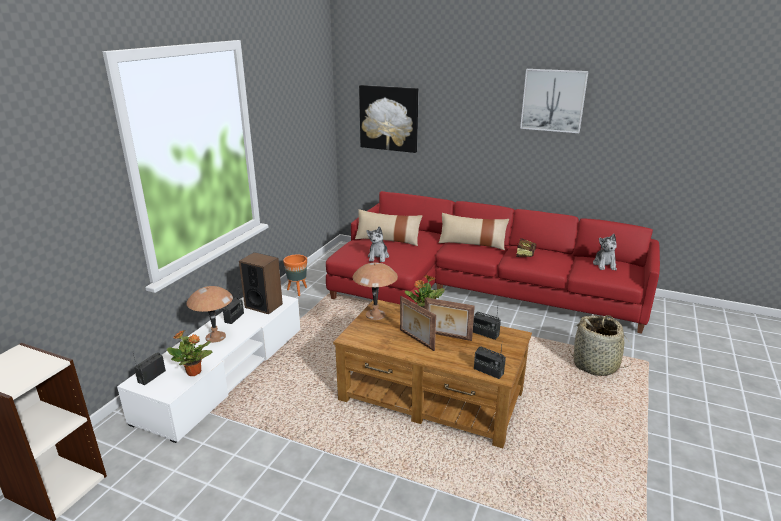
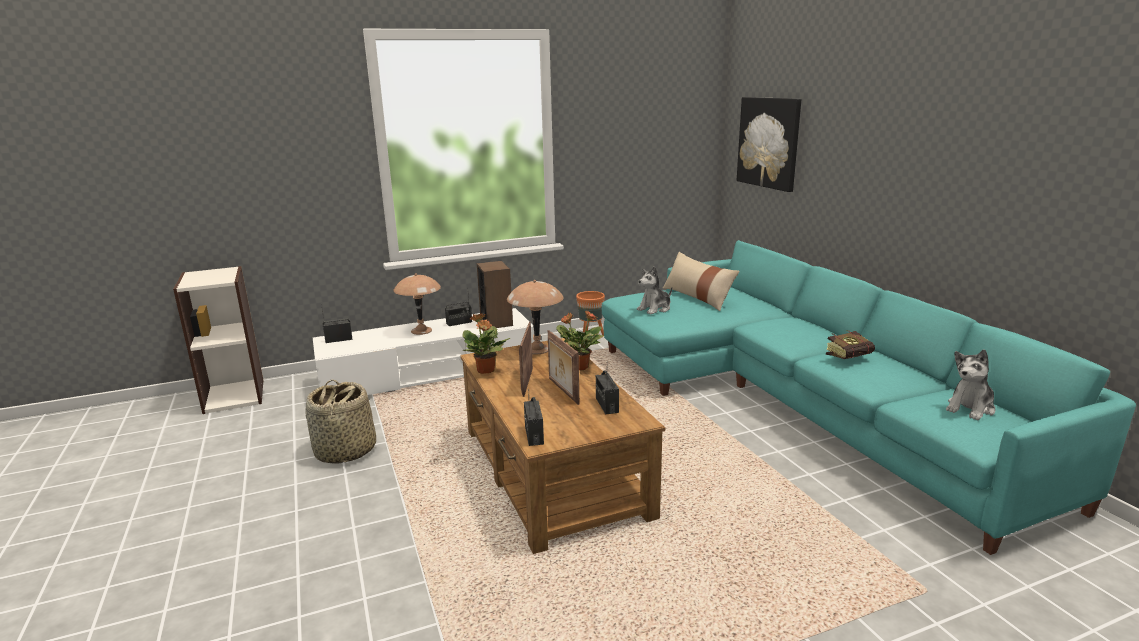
camera: 45 degrees right, 5 degrees down
(194, 372) = (364, 347): potted plant -> potted plant (486, 371)
(472, 243) = (798, 327): beige pillow -> none
(473, 289) = (792, 398): red sofa -> turquoise sofa
(553, 100) = (971, 111): picture -> none
(595, 365) = (820, 549): basket -> basket (345, 451)

